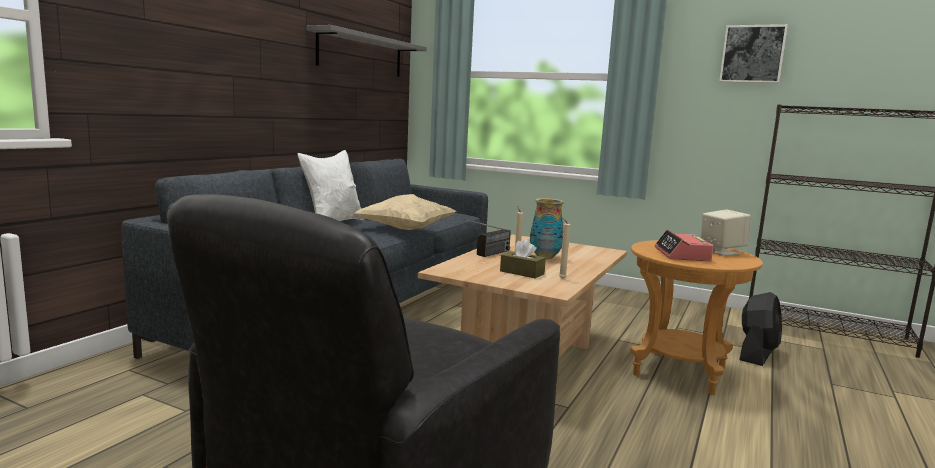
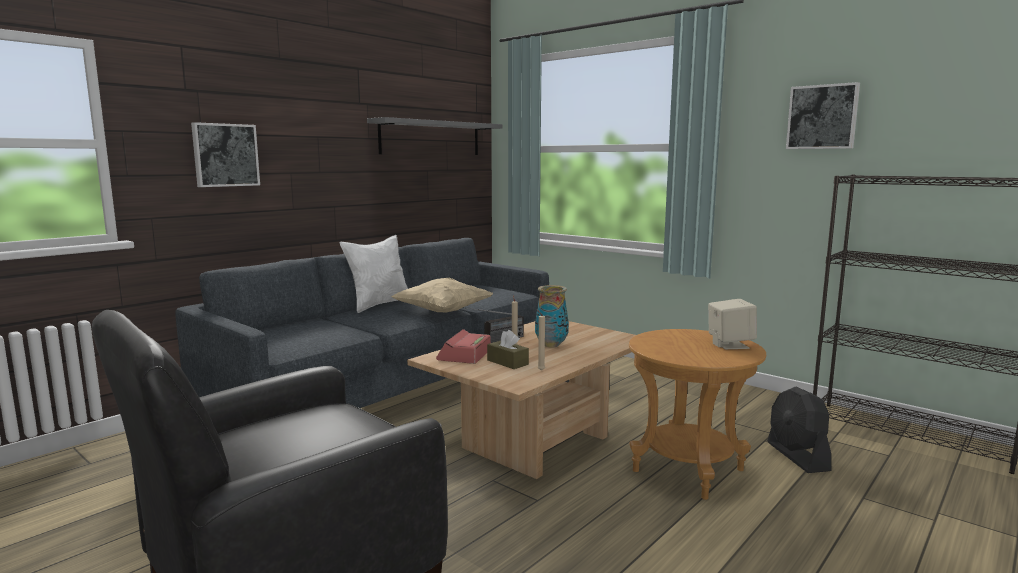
camera: 15 degrees right, 0 degrees up
(169, 47) = (225, 155): none -> picture
(682, 255) = (676, 348): alarm clock -> alarm clock (464, 355)
(757, 354) = (797, 456): black fan -> black fan turned 120 degrees clockwise

